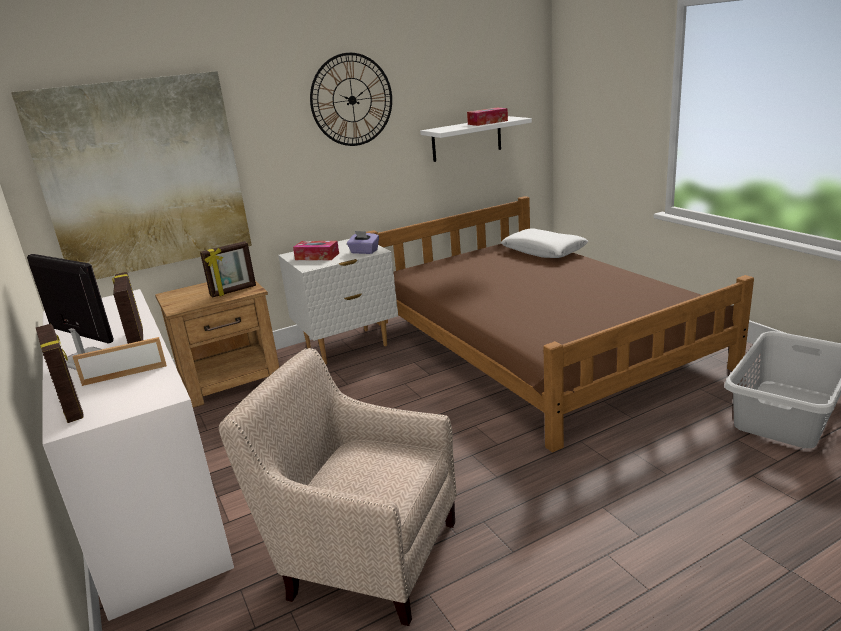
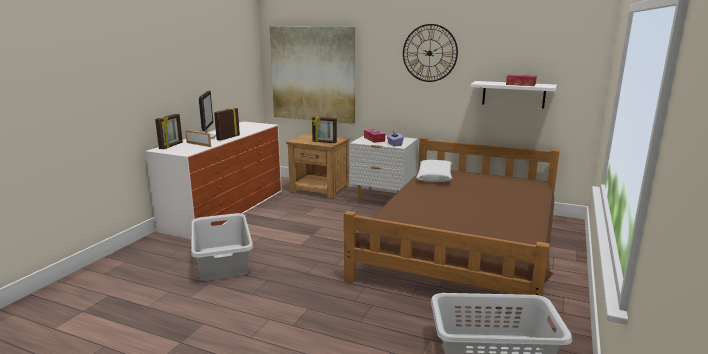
camera: 50 degrees right, 5 degrees down
(364, 553) = (223, 261): beige armchair -> grey laundry basket
(544, 251) = (528, 190): white pillow -> white pillow (435, 177)

